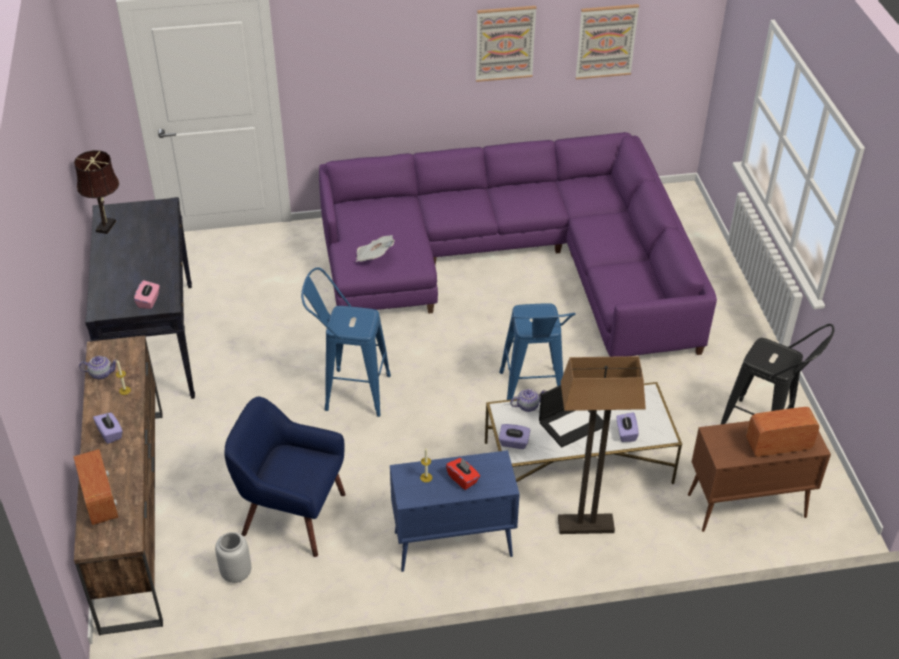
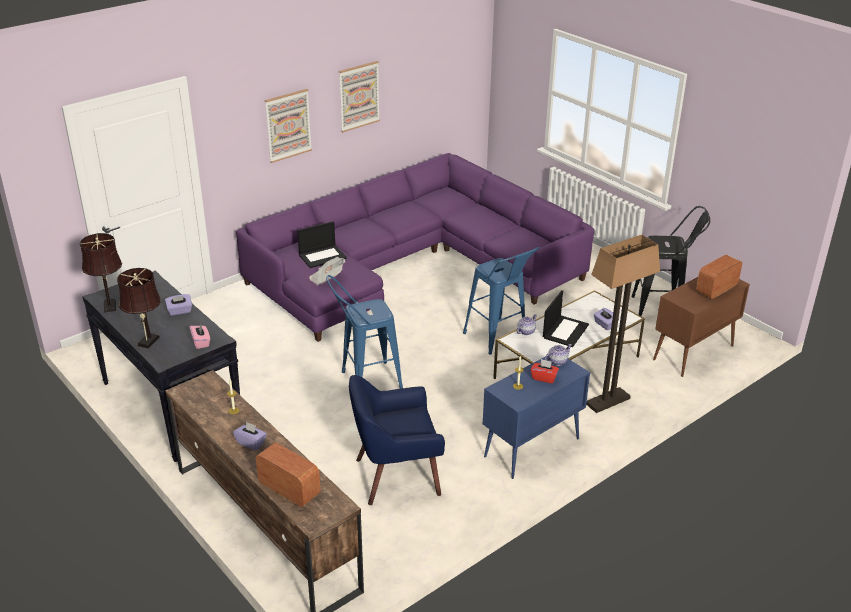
camera: 30 degrees left, 10 degrees down
(101, 373) = (200, 407): teapot -> teapot (557, 361)
(103, 282) = (147, 342): none -> brown table lamp
(236, 572) = (389, 531): grey vase -> none
(392, 226) = (323, 256): none -> laptop
(513, 443) = (538, 356): purple tissue box -> purple tissue box (180, 311)
(606, 41) = (423, 83): picture -> picture (288, 125)

